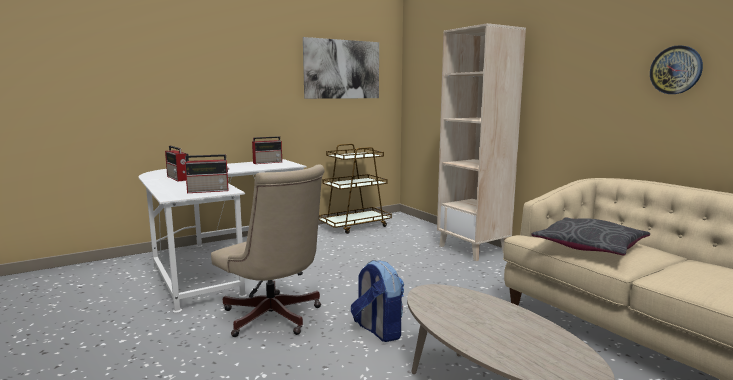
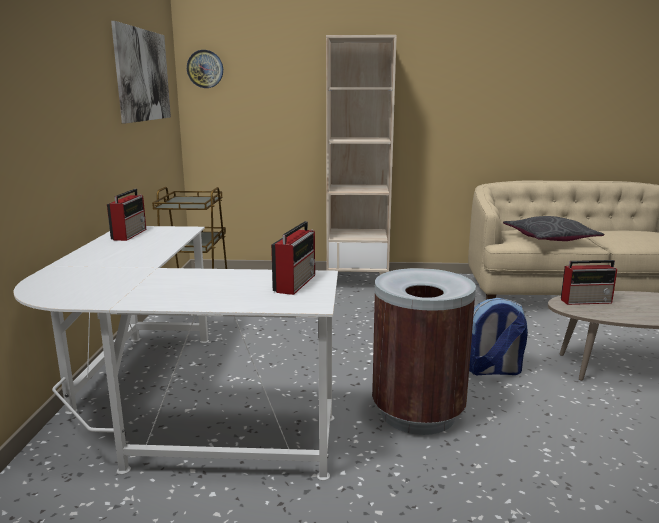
camera: 55 degrees left, 5 degrees up
(178, 178) = (150, 287): radio -> radio (587, 301)
(274, 319) = (418, 413): beige office chair -> brown trash can
(676, 70) = (535, 90): wall clock -> wall clock (205, 69)

